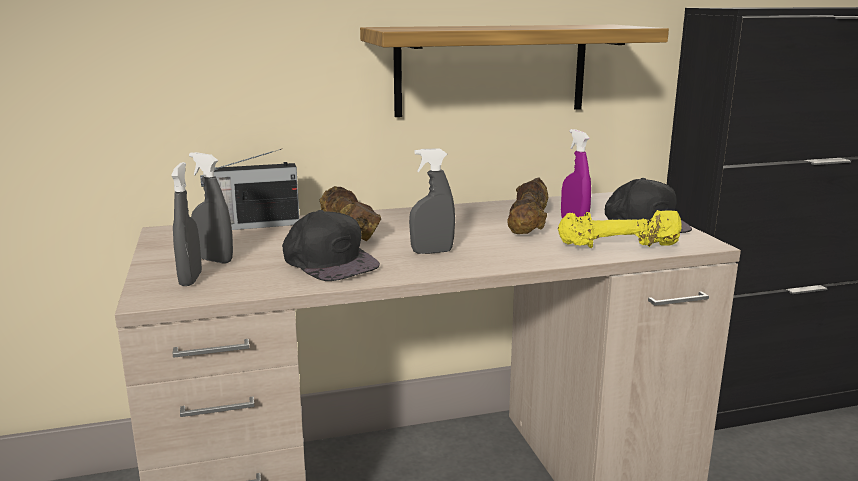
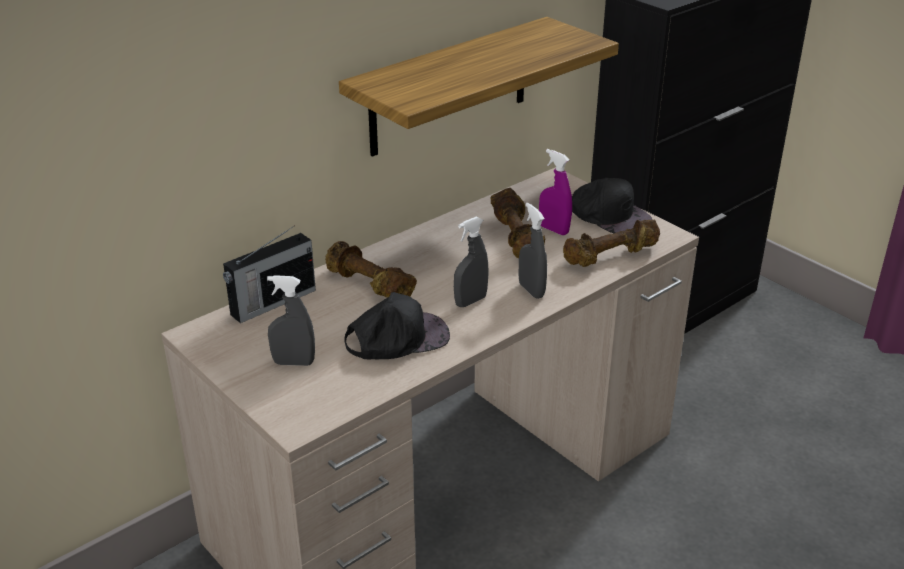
camera: 25 degrees left, 15 degrees up
(190, 279) = (303, 393): grey spray bottle -> grey spray bottle (531, 290)
(328, 262) = (397, 338): black cap -> black cap turned 45 degrees counterclockwise
(619, 247) = (611, 257): yellow dumbbell -> brown dumbbell

